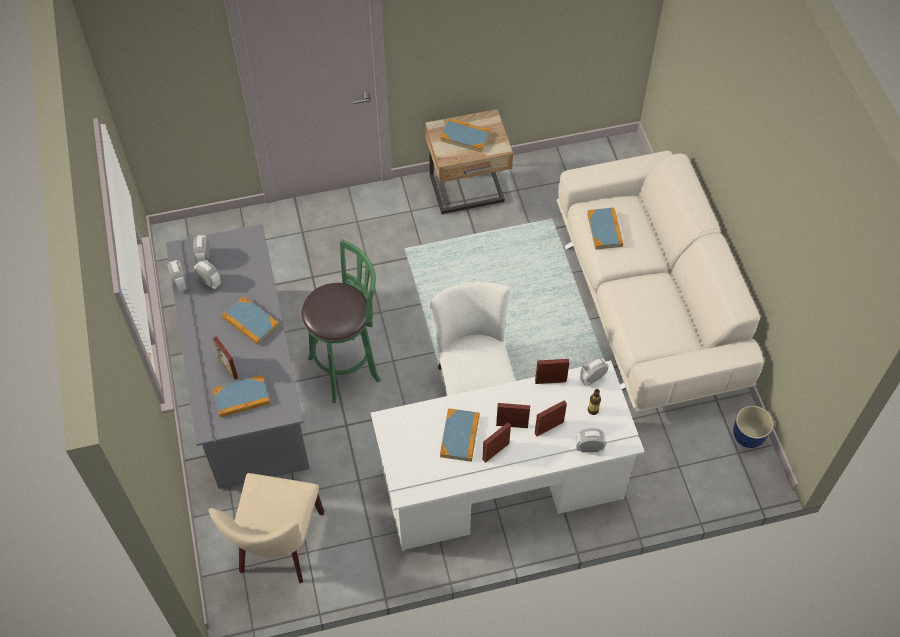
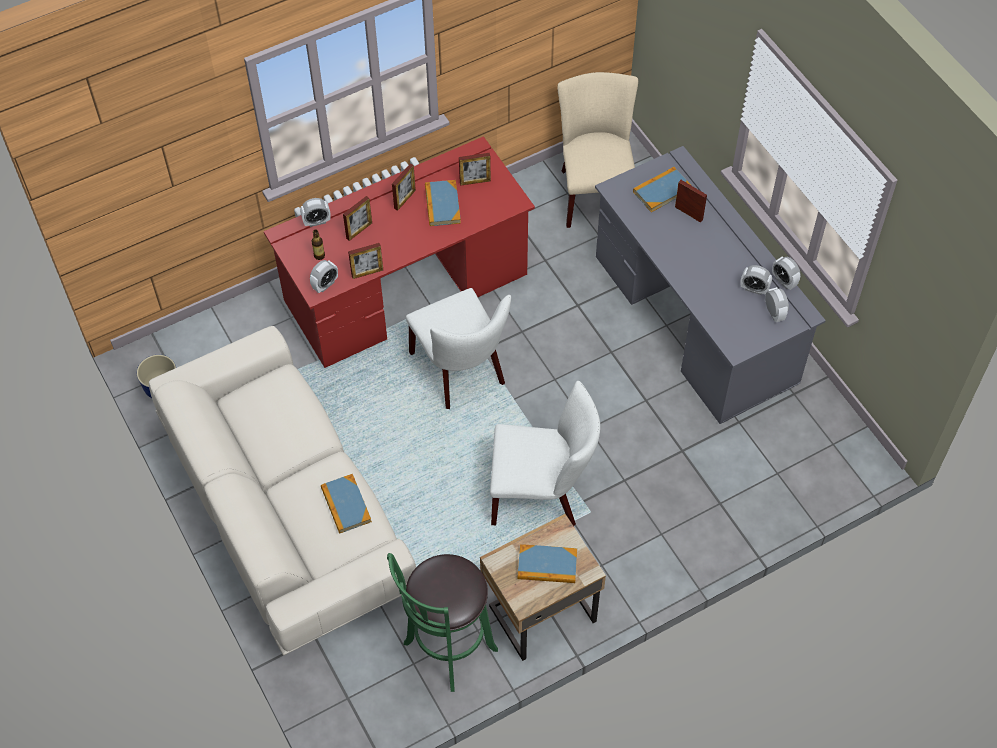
camera: 165 degrees right, 0 degrees up
(250, 322) = (690, 260): book -> none
(347, 367) = (599, 361): green stool -> green stool (446, 650)
(437, 270) = (542, 494): none -> white chair
(502, 484) = (405, 288): white desk -> red desk
(512, 425) = (395, 225): picture frame -> picture frame (475, 181)

